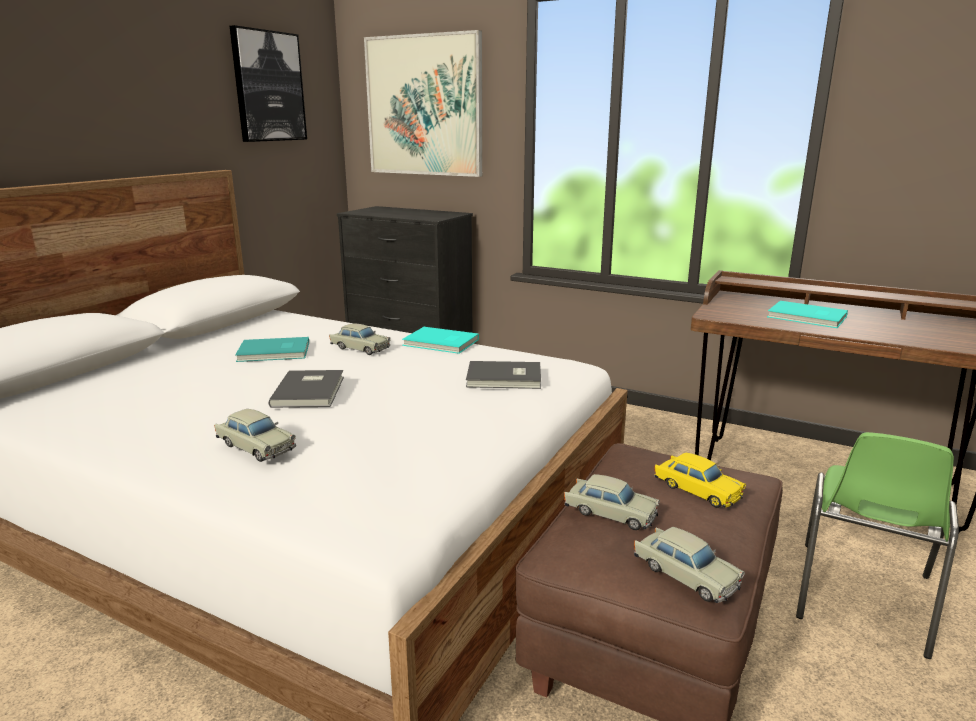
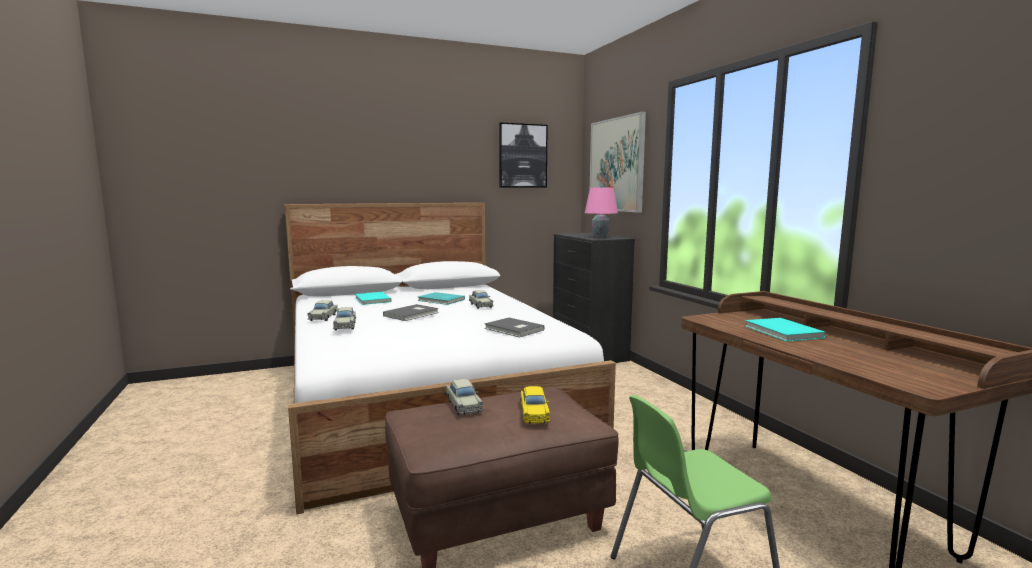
camera: 40 degrees right, 10 degrees down
(427, 215) = (600, 237): none -> pink table lamp
(441, 343) = (526, 311): turquoise book -> turquoise book (371, 300)
(685, 574) = (437, 437): beige toy car -> beige toy car (323, 317)

